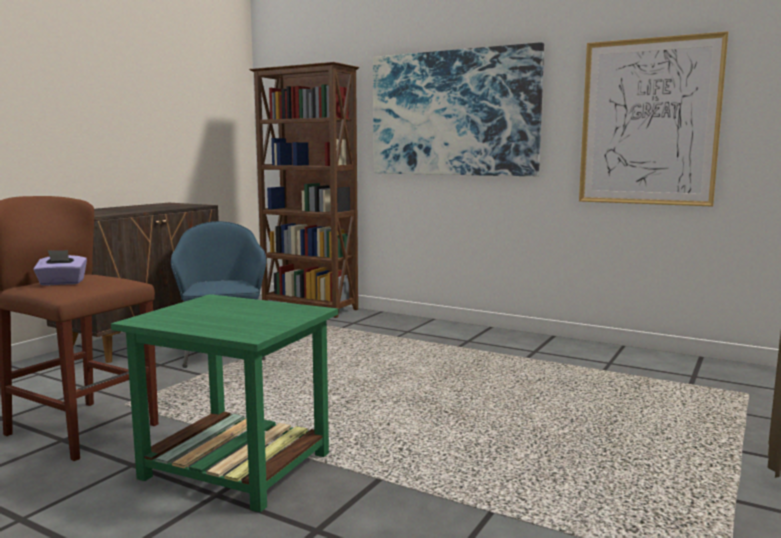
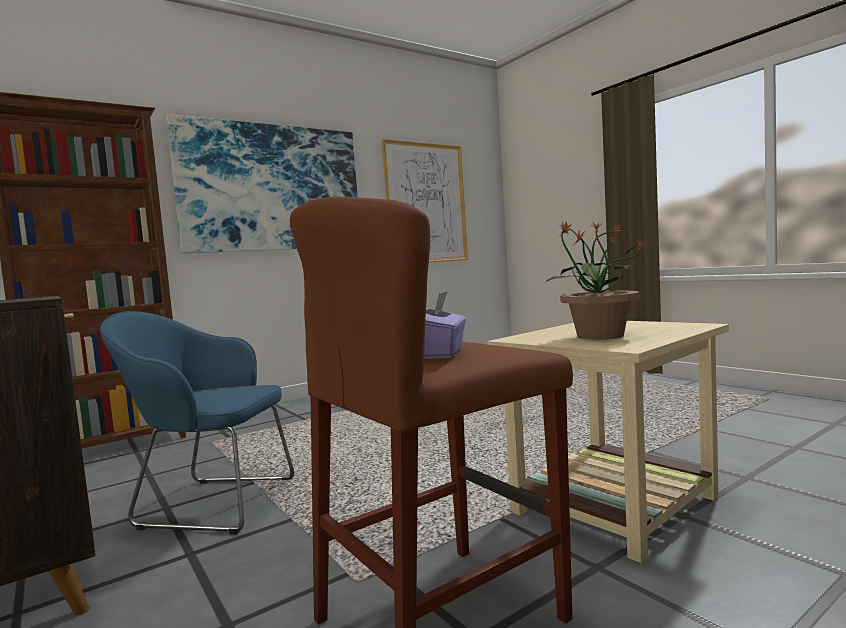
camera: 65 degrees left, 5 degrees down
(204, 313) = (598, 336): none -> potted plant
(234, 466) = (613, 505): green side table -> beige side table

